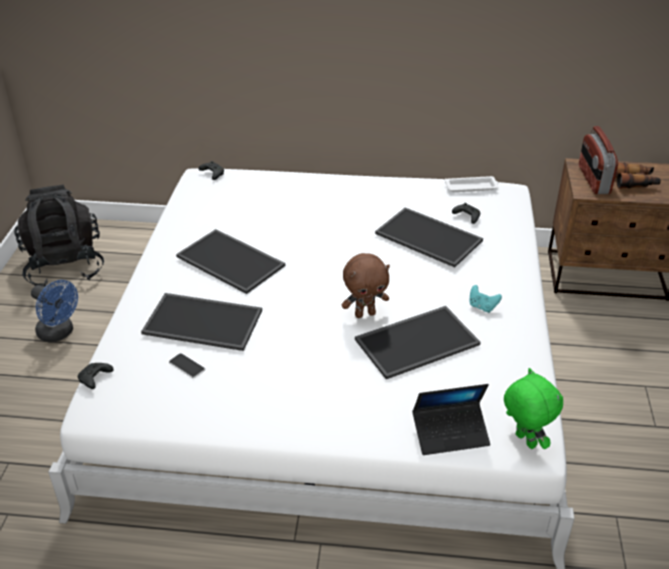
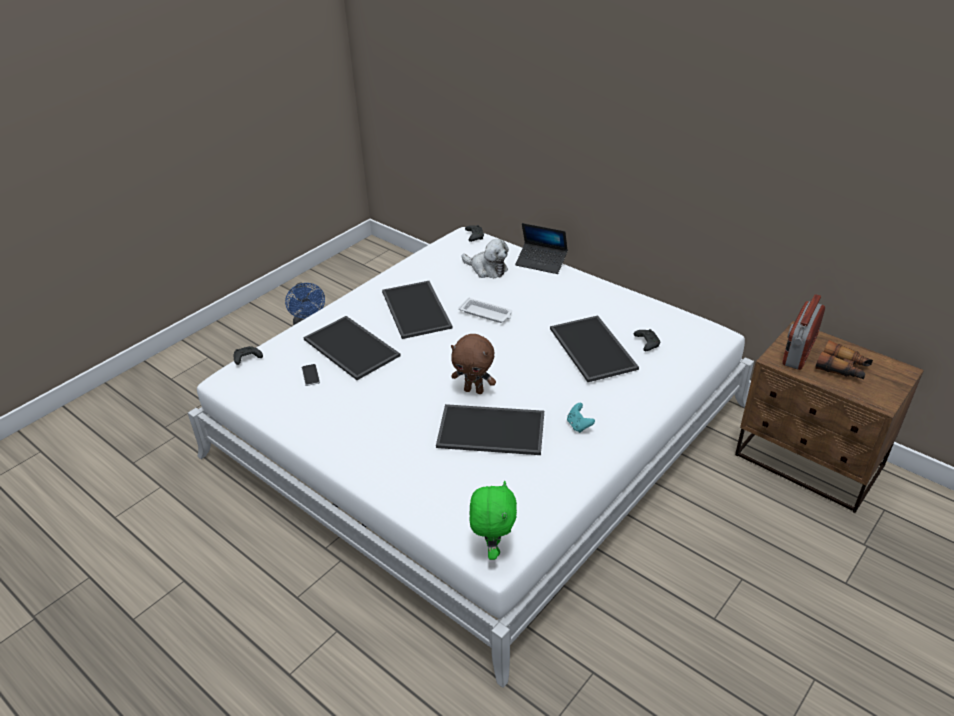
camera: 35 degrees right, 0 degrees up
(65, 266) = (355, 279): black backpack -> none
(257, 200) = (487, 269): none -> plush toy
(450, 433) = (440, 512): laptop -> laptop (541, 262)
(472, 187) = (681, 319): white tray -> white tray (486, 314)

